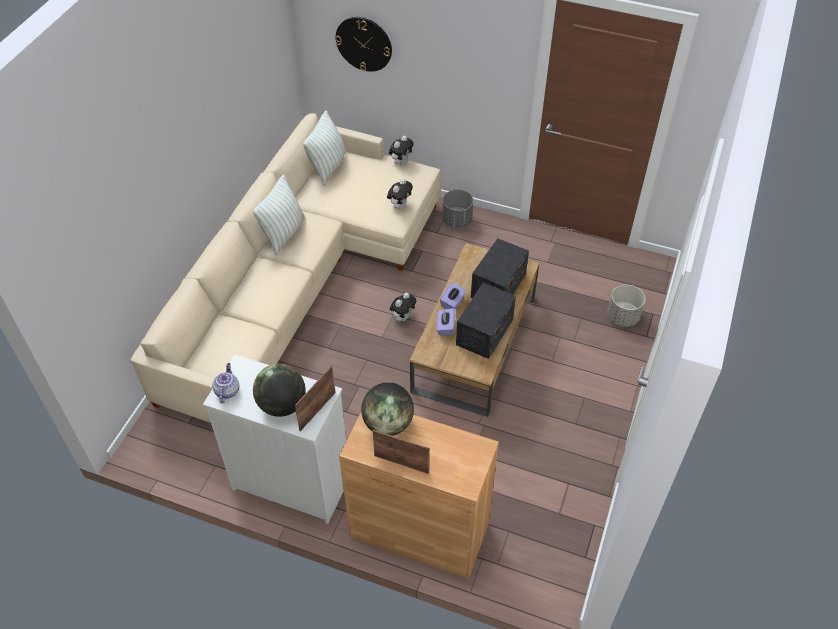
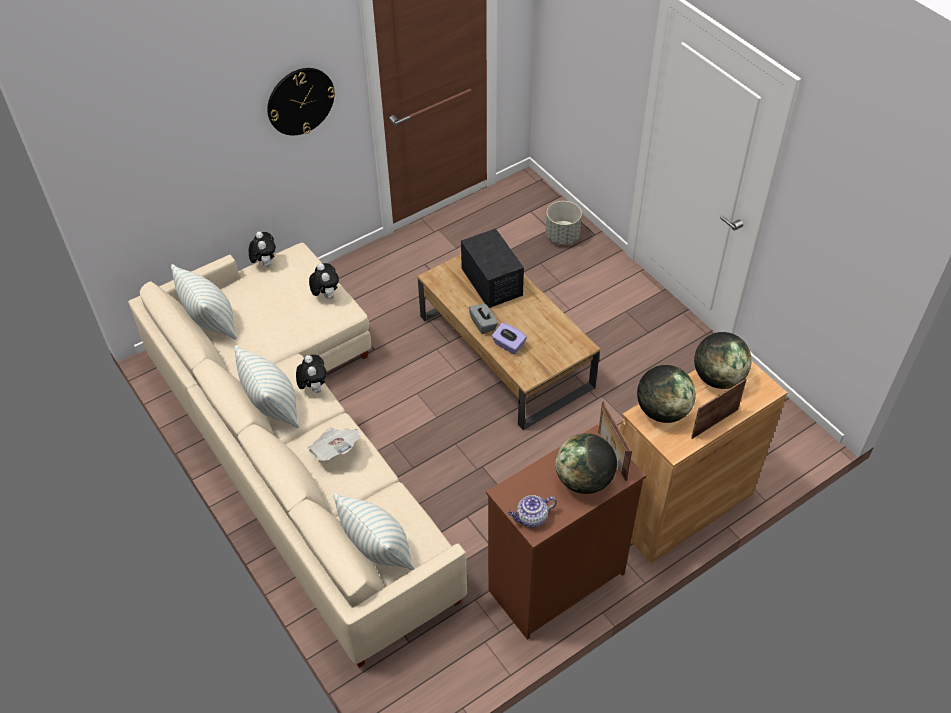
camera: 55 degrees left, 0 degrees up
(208, 349) = (378, 550): none -> pillow
(227, 391) = (531, 518): teapot -> teapot turned 60 degrees counterclockwise
(272, 283) = (335, 450): none -> newspaper
(291, 482) = (555, 582): white dresser -> brown dresser
(364, 43) = (174, 161): wall clock -> wall clock (300, 101)
(403, 317) = (427, 387): plush toy -> plush toy (313, 387)
(452, 302) = (483, 324): purple tissue box -> grey tissue box
(452, 445) = (717, 378): none -> globe
(457, 220) = (343, 281): grey planter -> none
(484, 332) = (538, 321): radio -> none

